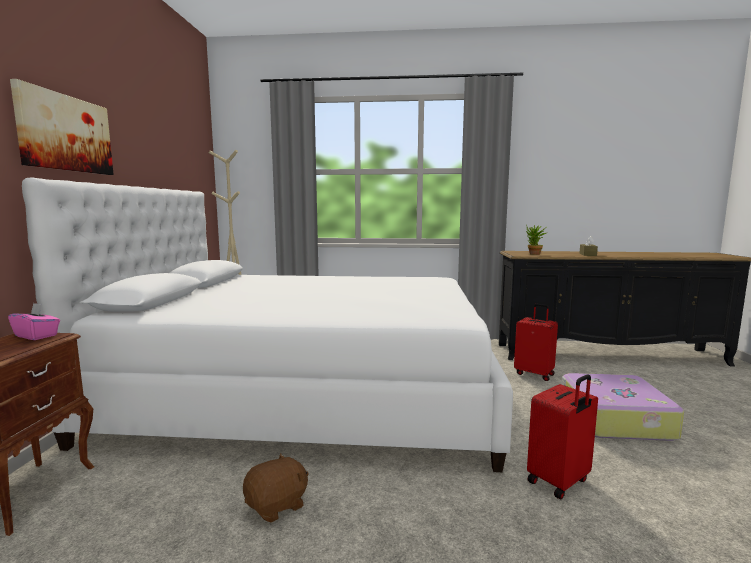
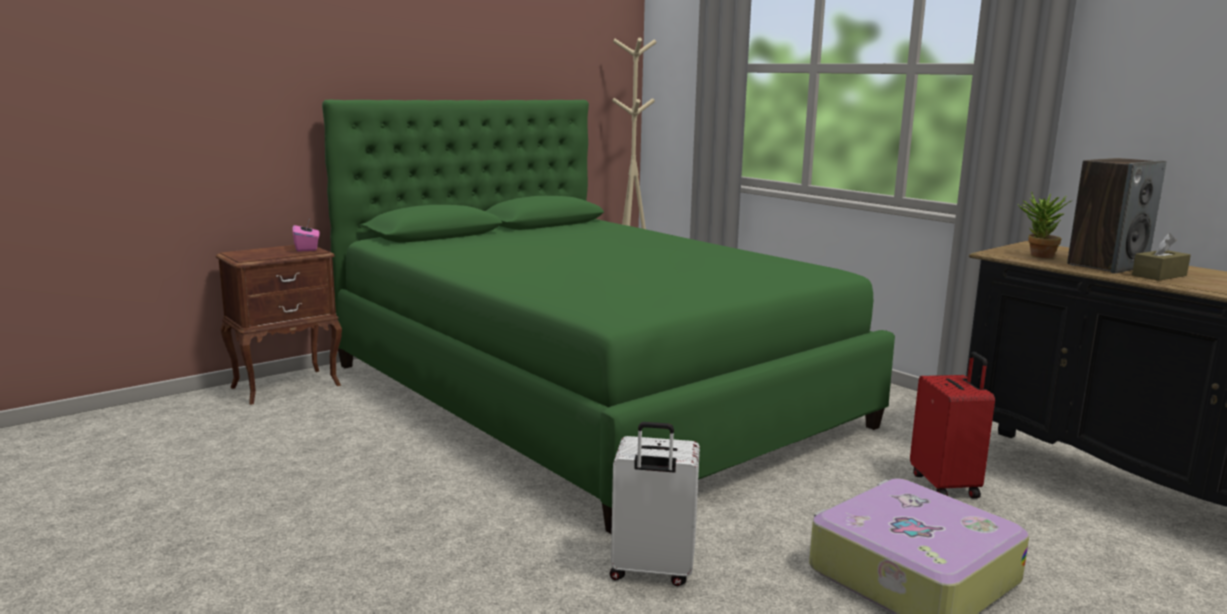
camera: 45 degrees right, 5 degrees up
(65, 133) = (385, 47): picture -> none
(277, 505) = (394, 461): brown plush toy -> none
(308, 393) = (588, 394): white bed -> green bed
(559, 481) = (651, 571): red suitcase -> white suitcase
(563, 254) = (1107, 265): none -> speaker

